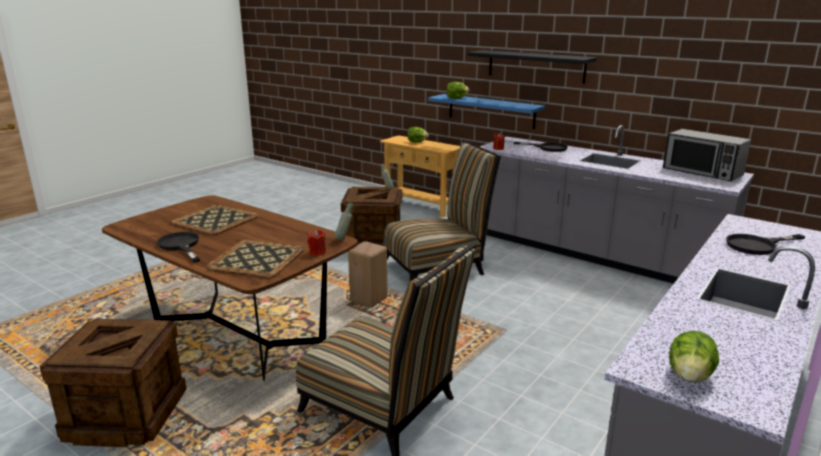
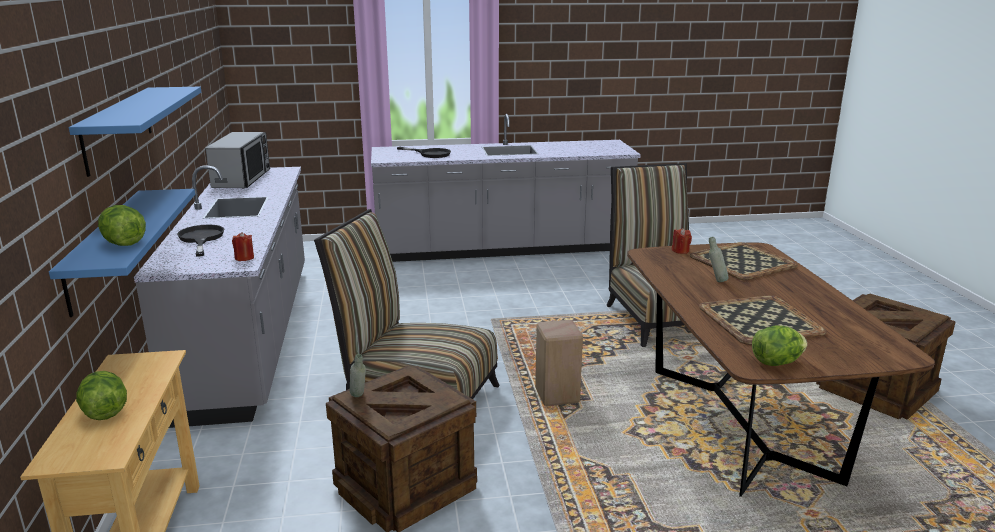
camera: 135 degrees left, 0 degrees up
(181, 246) = (817, 297): black frying pan -> none
(344, 239) = (639, 254): grey bottle -> grey bottle (716, 281)
(535, 66) = (118, 128): black shelf -> blue shelf
(689, 376) = (612, 147): lettuce -> lettuce (776, 362)

